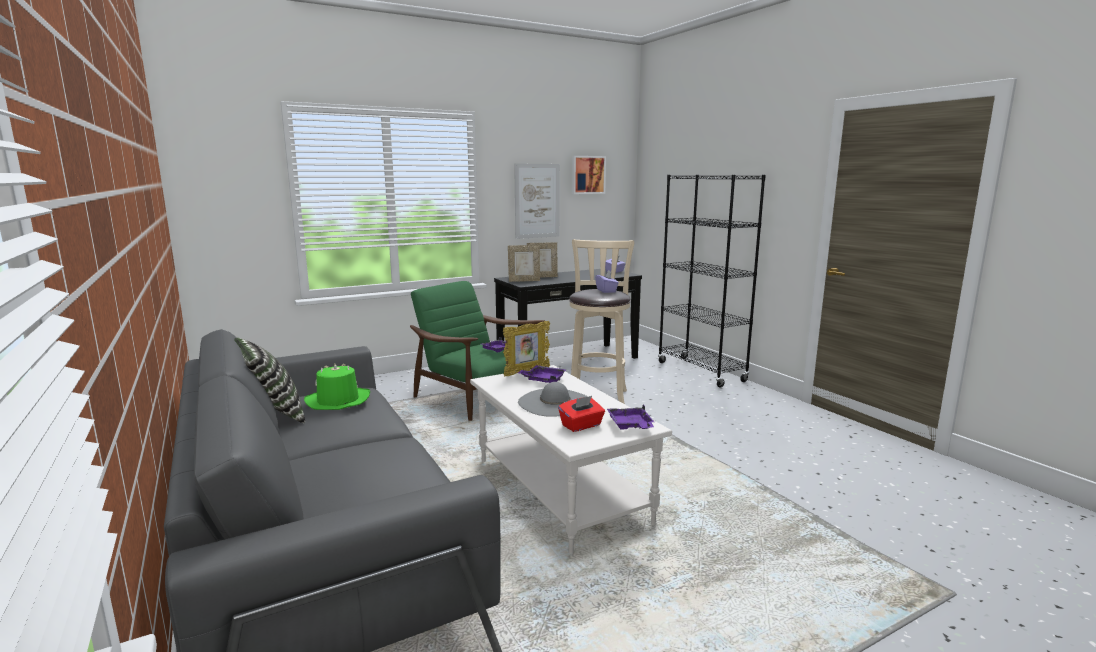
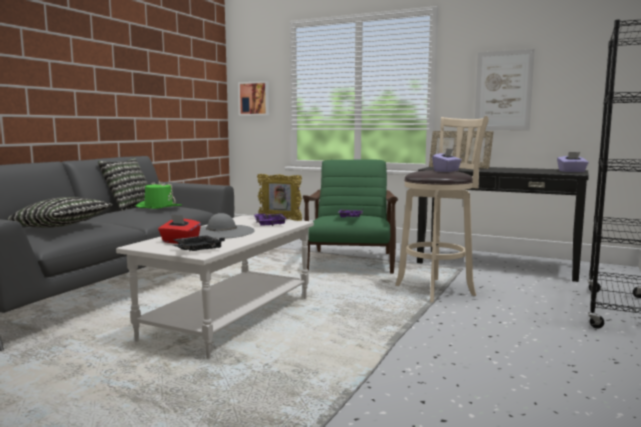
camera: 55 degrees right, 5 degrees down
(381, 469) = (62, 227): none -> pillow
(587, 175) = (575, 59): picture -> picture (254, 98)
(630, 425) = (197, 250): purple tray -> black tray

